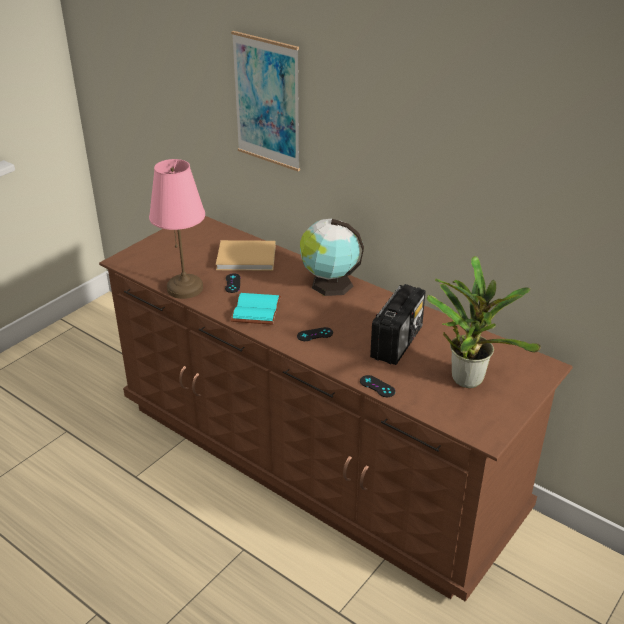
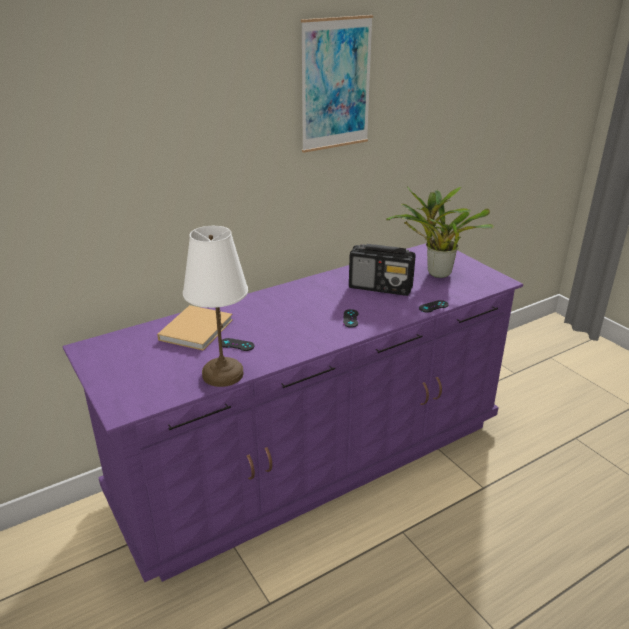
camera: 70 degrees left, 5 degrees down
(185, 288) = (222, 374): pink table lamp -> white table lamp
(255, 309) = (292, 340): turquoise book -> none
(267, 101) = (151, 162): picture -> picture (336, 84)
(313, 458) = (313, 459): brown dresser -> purple dresser
(329, 284) = (279, 298): globe -> none
(397, 342) = (381, 287): radio -> radio turned 150 degrees clockwise

